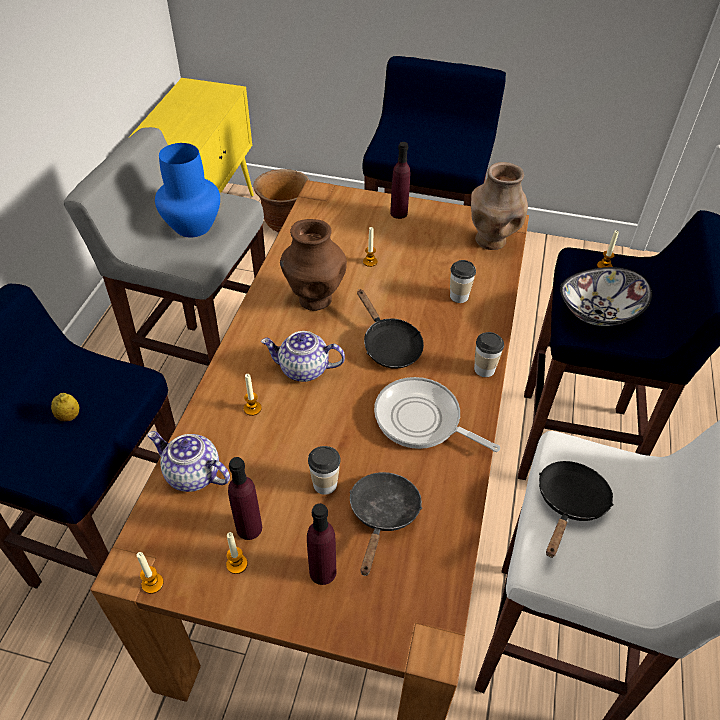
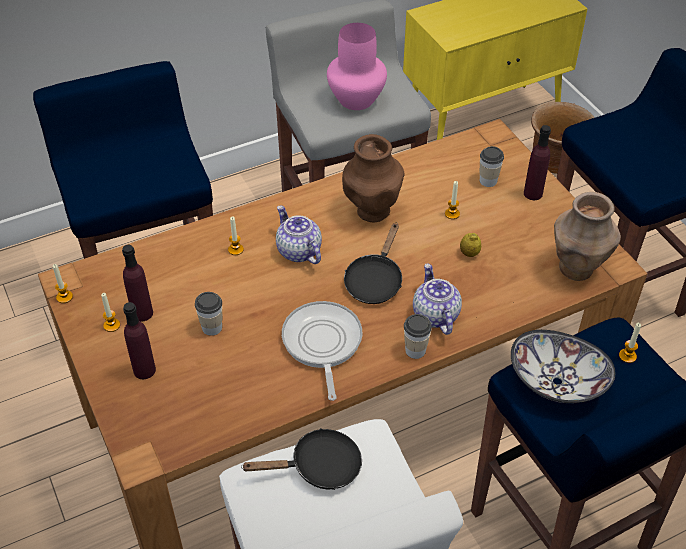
camera: 50 degrees right, 0 degrees up
(69, 416) = (132, 171): lemon -> lemon (469, 253)
(192, 475) = (154, 259): teapot -> teapot (434, 315)
(193, 225) = (357, 99): blue vase -> pink vase
(383, 515) = (216, 373): black frying pan -> none
(459, 296) = (479, 288): cup -> cup (488, 180)

